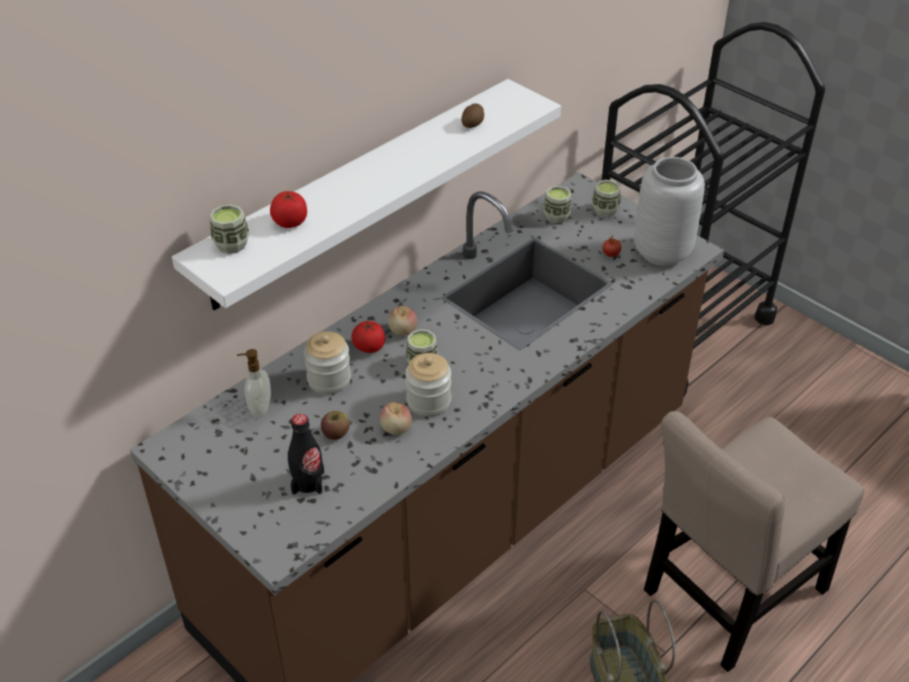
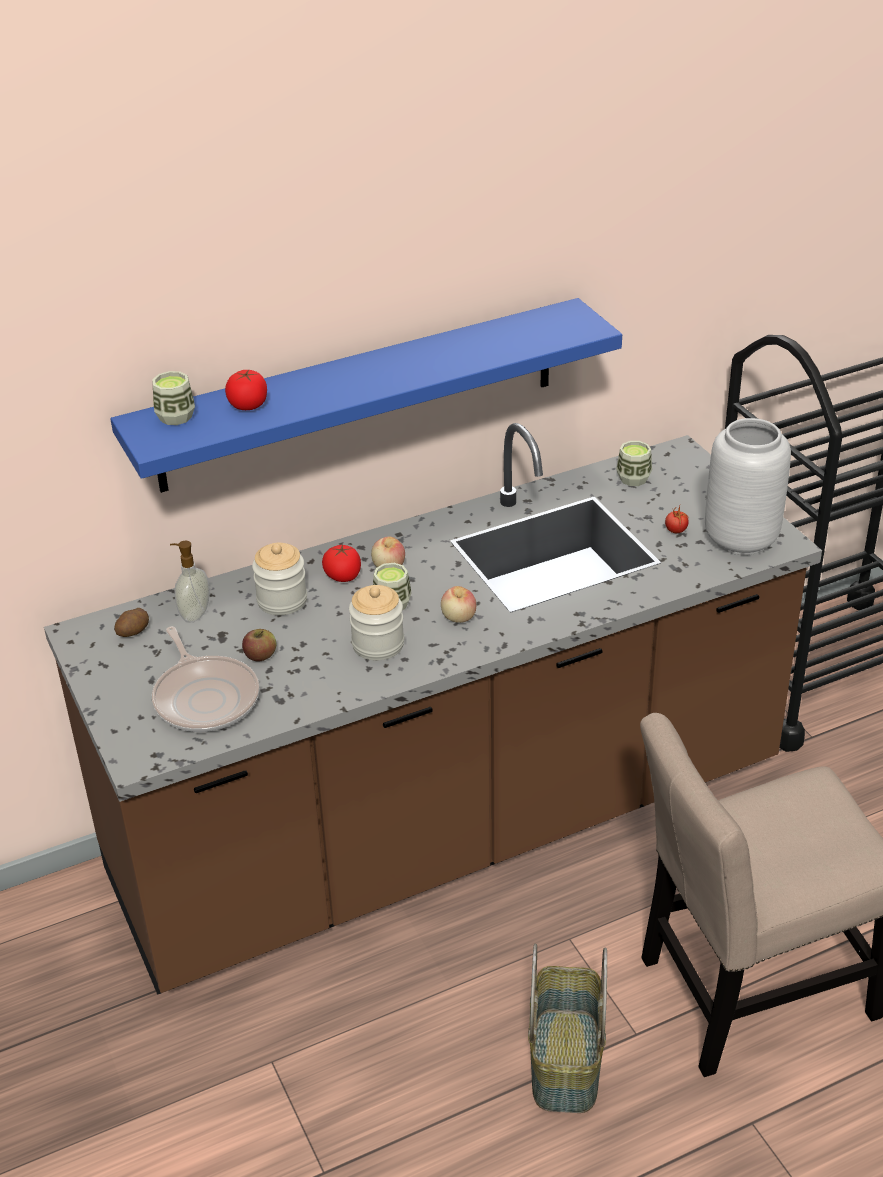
camera: 20 degrees right, 5 degrees down
(308, 482) = (205, 697): black bottle -> frying pan
(358, 192) = (359, 395): white shelf -> blue shelf
(396, 429) = (327, 664): apple -> apple (458, 618)
(473, 124) = (507, 338): potato -> potato (134, 631)
(605, 210) = (696, 481): cup -> none

